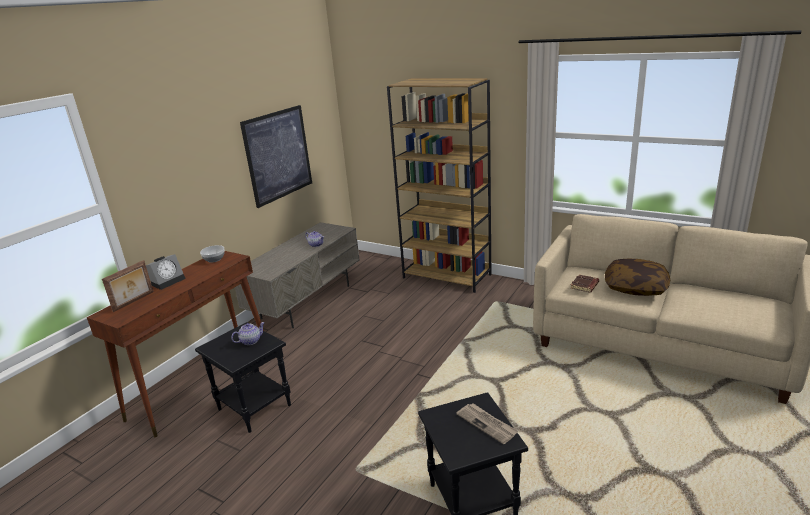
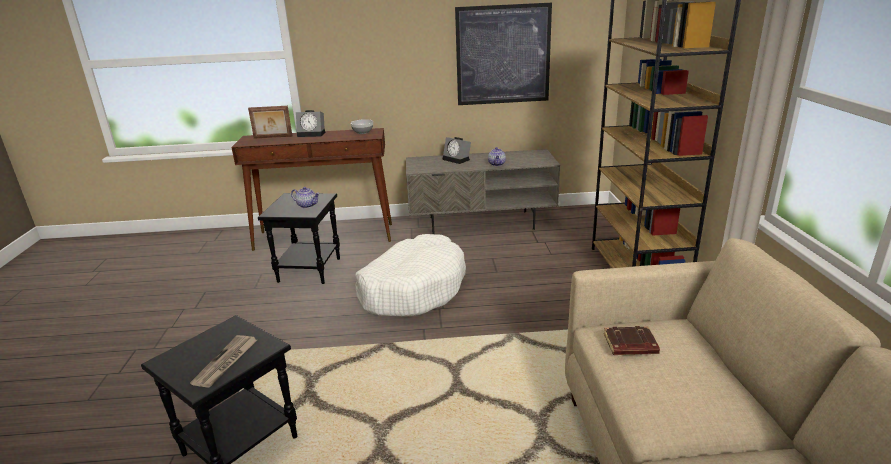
camera: 55 degrees right, 0 degrees up
(279, 254) = (457, 159): none -> alarm clock
(359, 362) = (412, 289): none -> white dog bed
(635, 287) = (698, 399): pillow -> none

